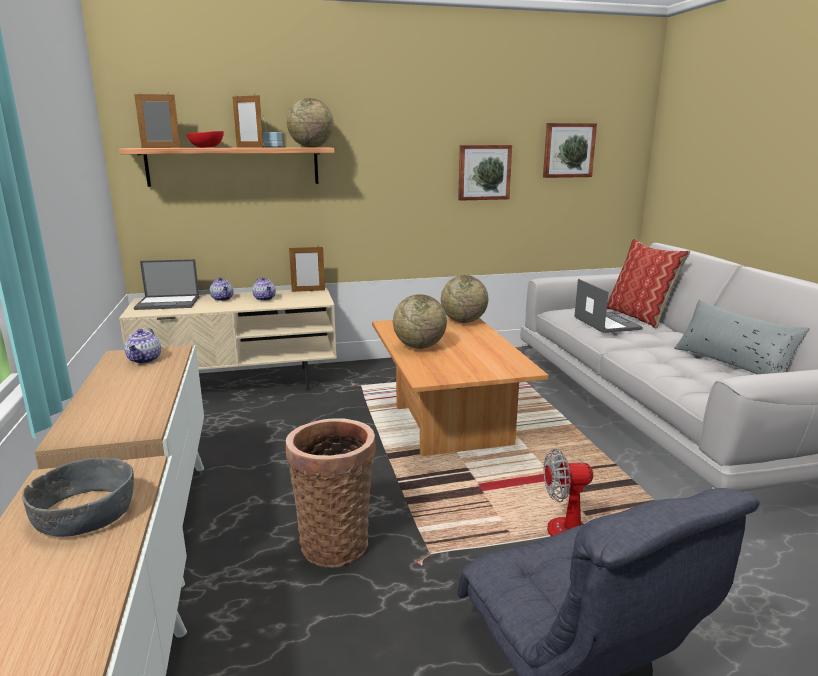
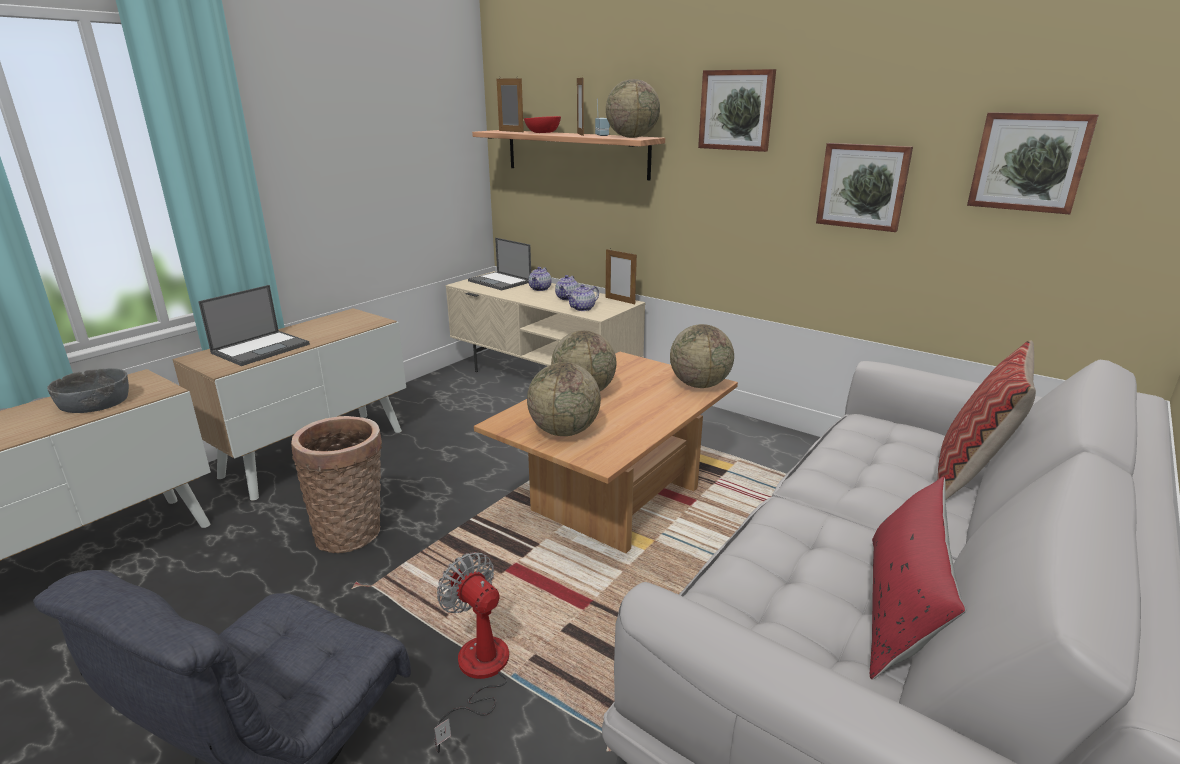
camera: 50 degrees right, 5 degrees up
(145, 360) = (347, 322): teapot -> teapot (582, 308)
(390, 124) = (737, 110): none -> picture
(469, 367) = (564, 431): none -> globe
(606, 323) = (879, 460): laptop -> laptop (261, 348)
(731, 363) = (901, 607): grey pillow -> red pillow

